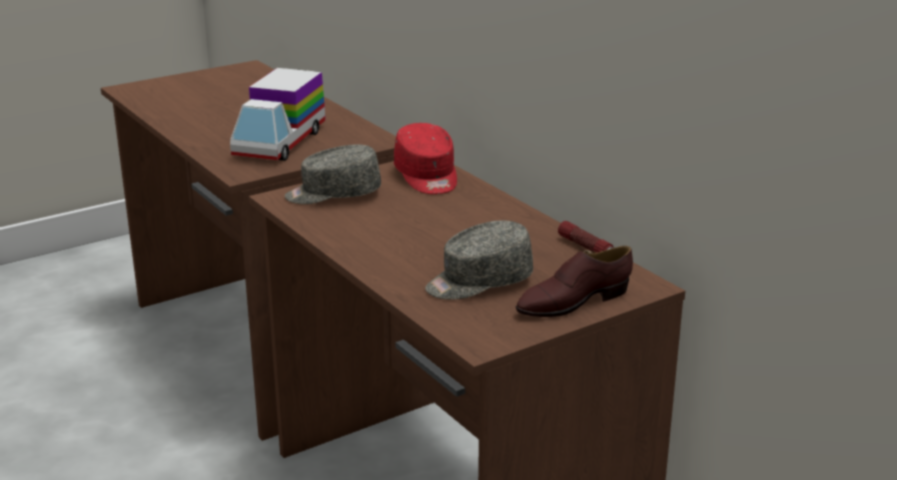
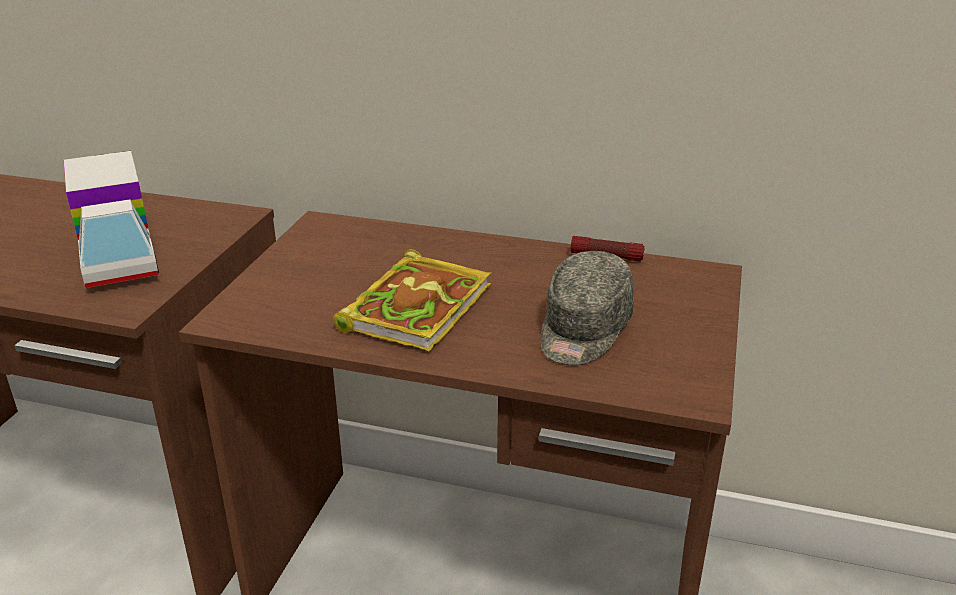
camera: 40 degrees left, 5 degrees up
(333, 194) = (281, 292): grey cap -> none
(399, 230) = (417, 306): none -> book
(427, 177) = (349, 238): red cap -> none
(572, 302) = (689, 314): brown shoe -> none

